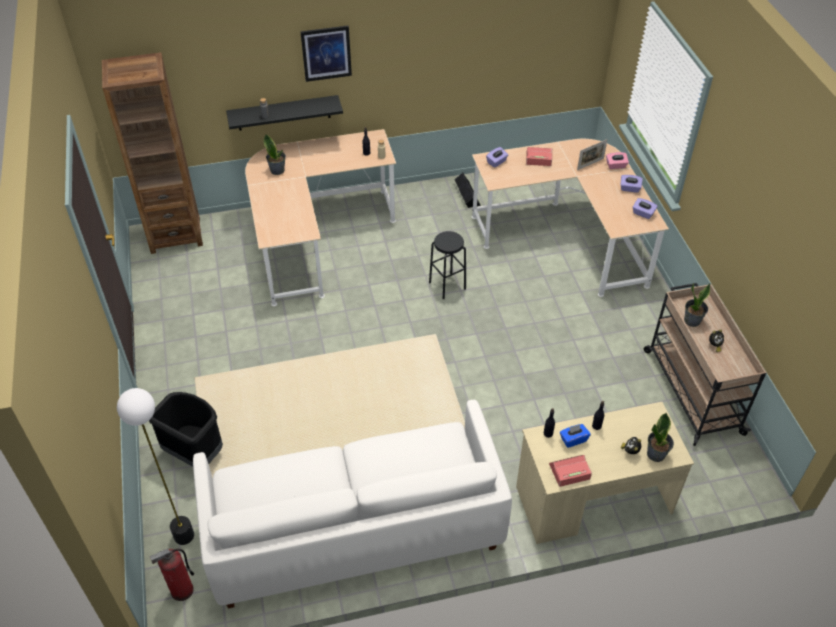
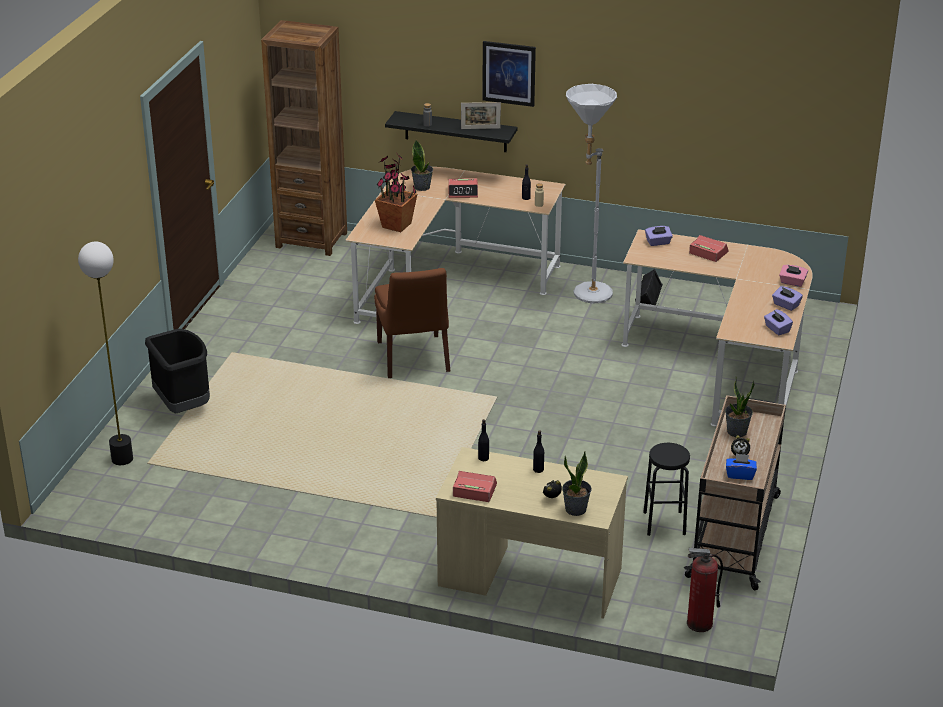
camera: 30 degrees right, 15 degrees down
(182, 590) = (88, 494): fire extinguisher -> fire extinguisher (699, 623)
(288, 217) = (396, 225): none -> potted plant
(314, 164) = (463, 192): none -> alarm clock
(345, 322) = (413, 358): none -> brown chair
(354, 528) = (275, 510): white sofa -> none
(425, 212) = (586, 296): none -> white floor lamp
(447, 285) = (549, 363): black stool -> black stool (664, 523)
(573, 439) = (503, 471): blue tissue box -> blue tissue box (740, 475)
(590, 164) = (763, 273): picture frame -> picture frame (480, 128)

